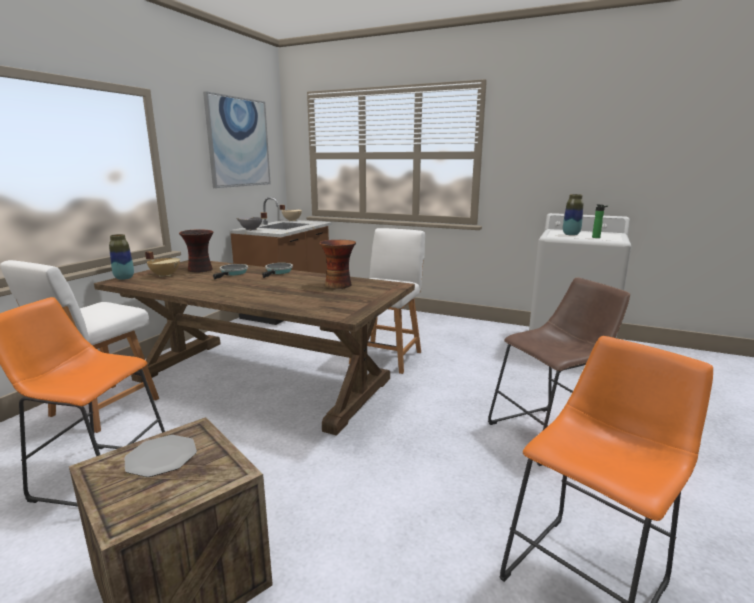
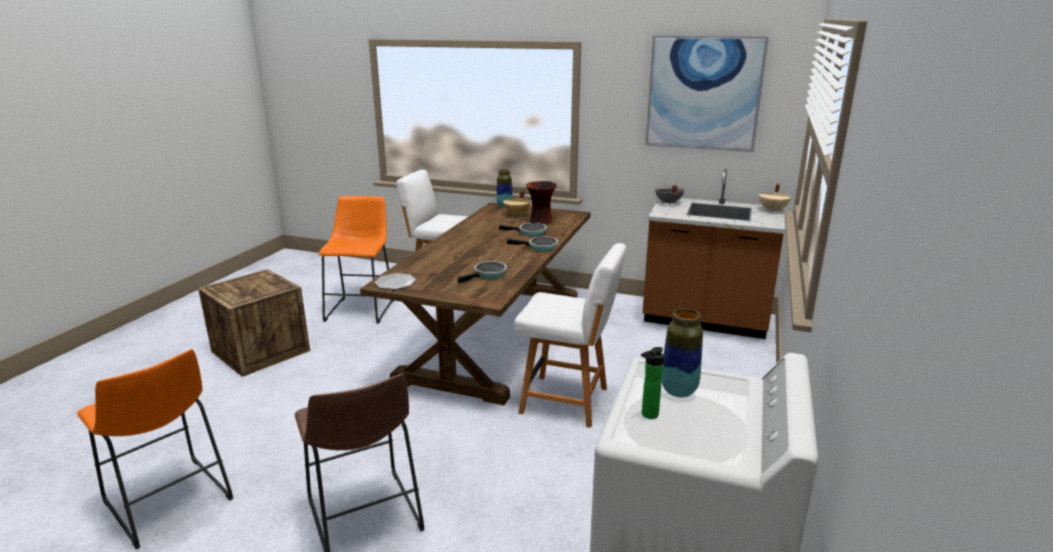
camera: 85 degrees right, 5 degrees up
(161, 457) = (262, 284): plate -> plate (395, 283)
(338, 285) = (488, 274): vase -> frying pan

